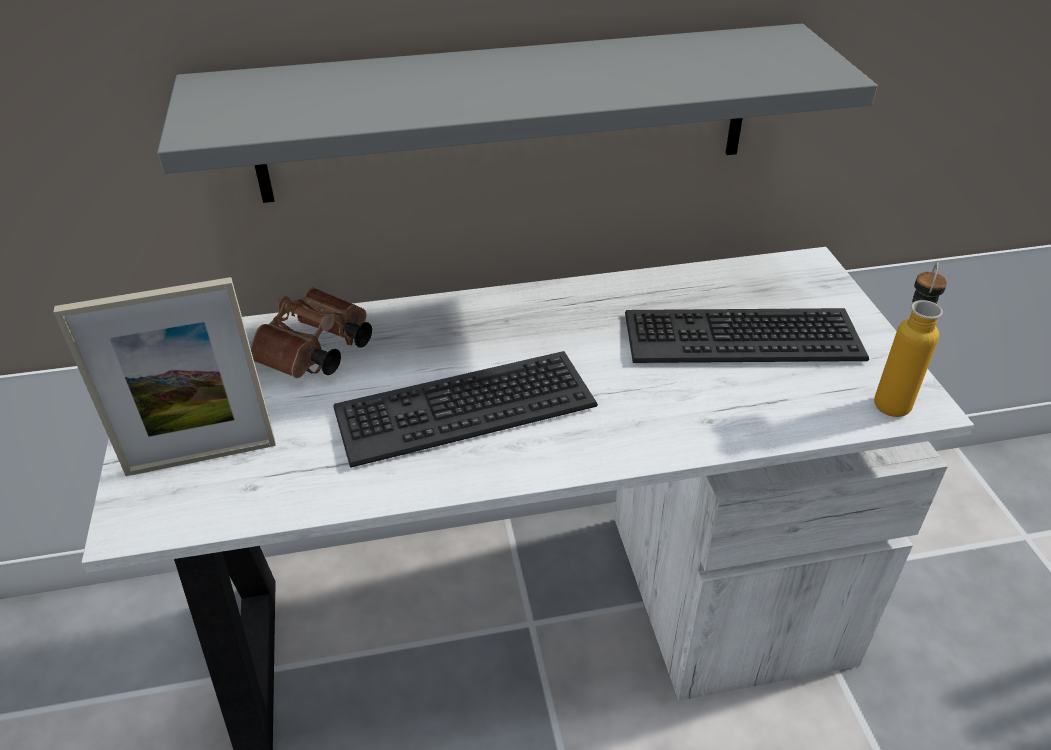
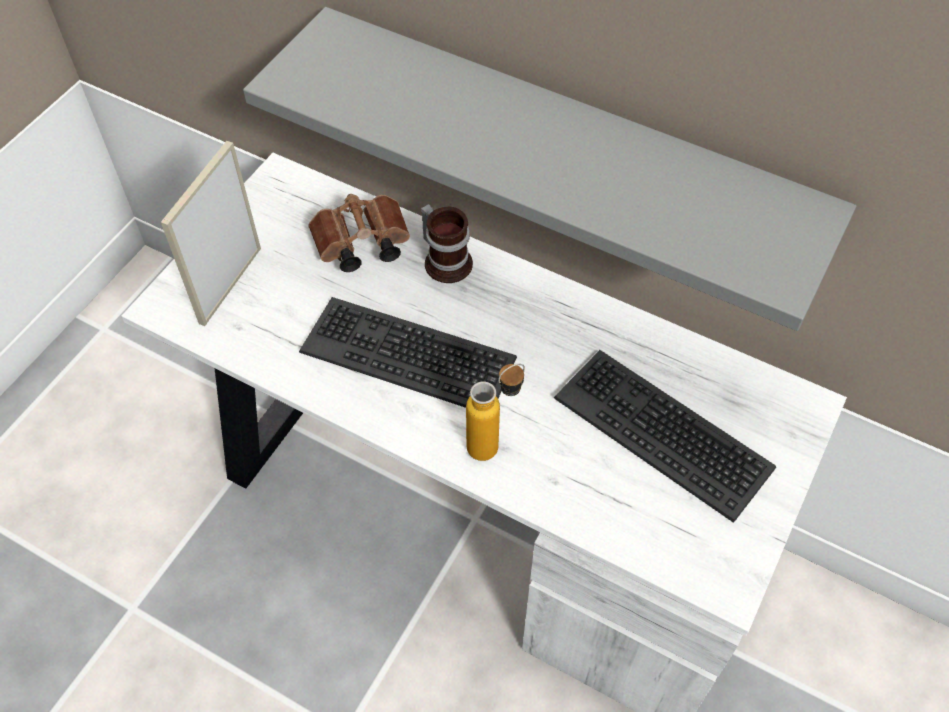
camera: 40 degrees right, 15 degrees up
(202, 457) = (230, 285): picture frame -> picture frame turned 90 degrees clockwise
(415, 321) = (447, 260): none -> mug
(893, 396) = (715, 564): bottle -> bottle (494, 442)

